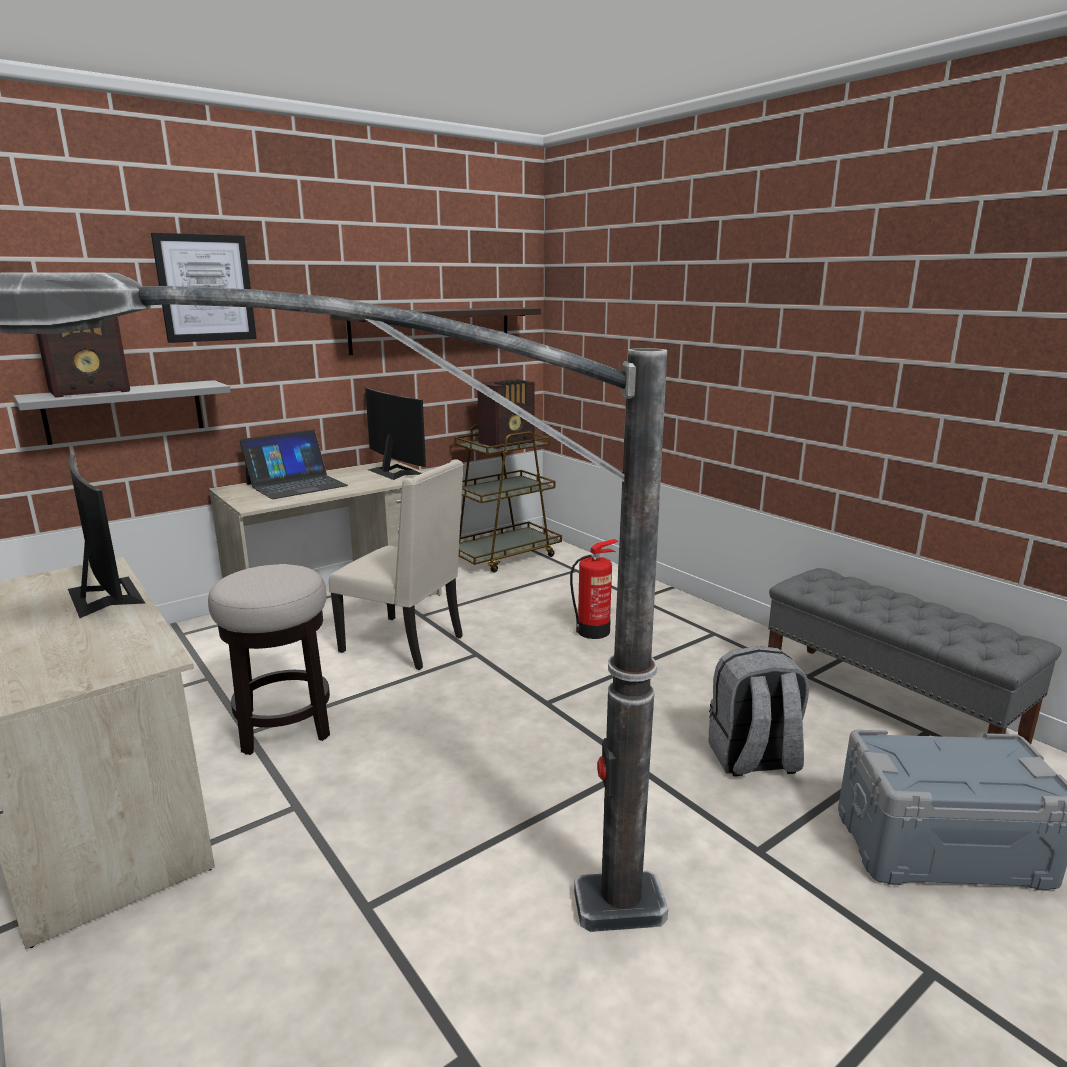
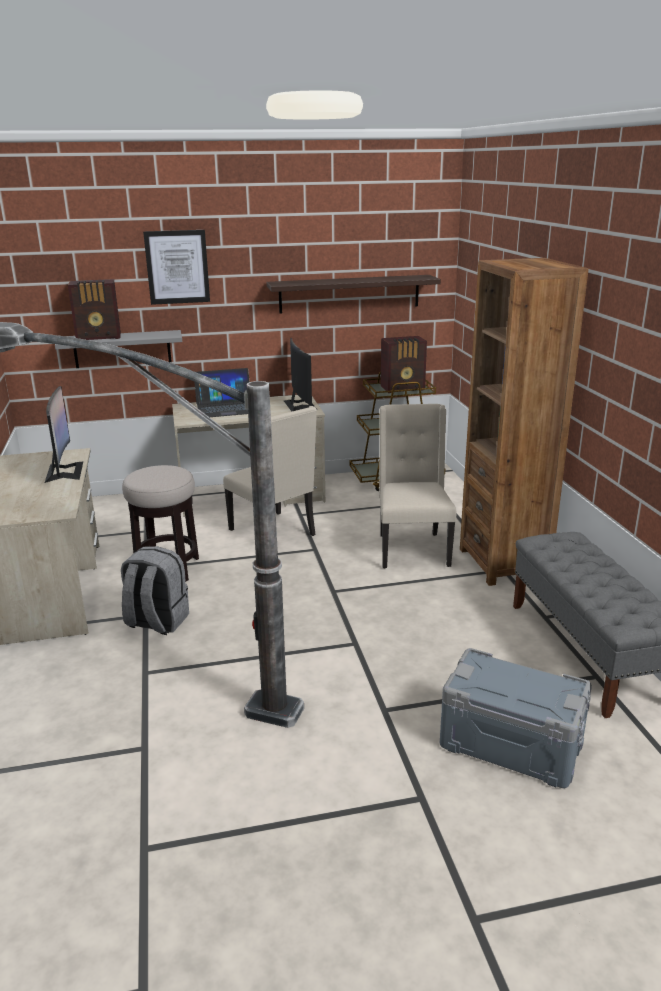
camera: 25 degrees right, 5 degrees up
(594, 631) = (411, 549): fire extinguisher -> beige chair
(706, 626) = (503, 563): none -> brown bookcase
(753, 759) = (438, 660): grey backpack -> grey backpack (156, 622)

